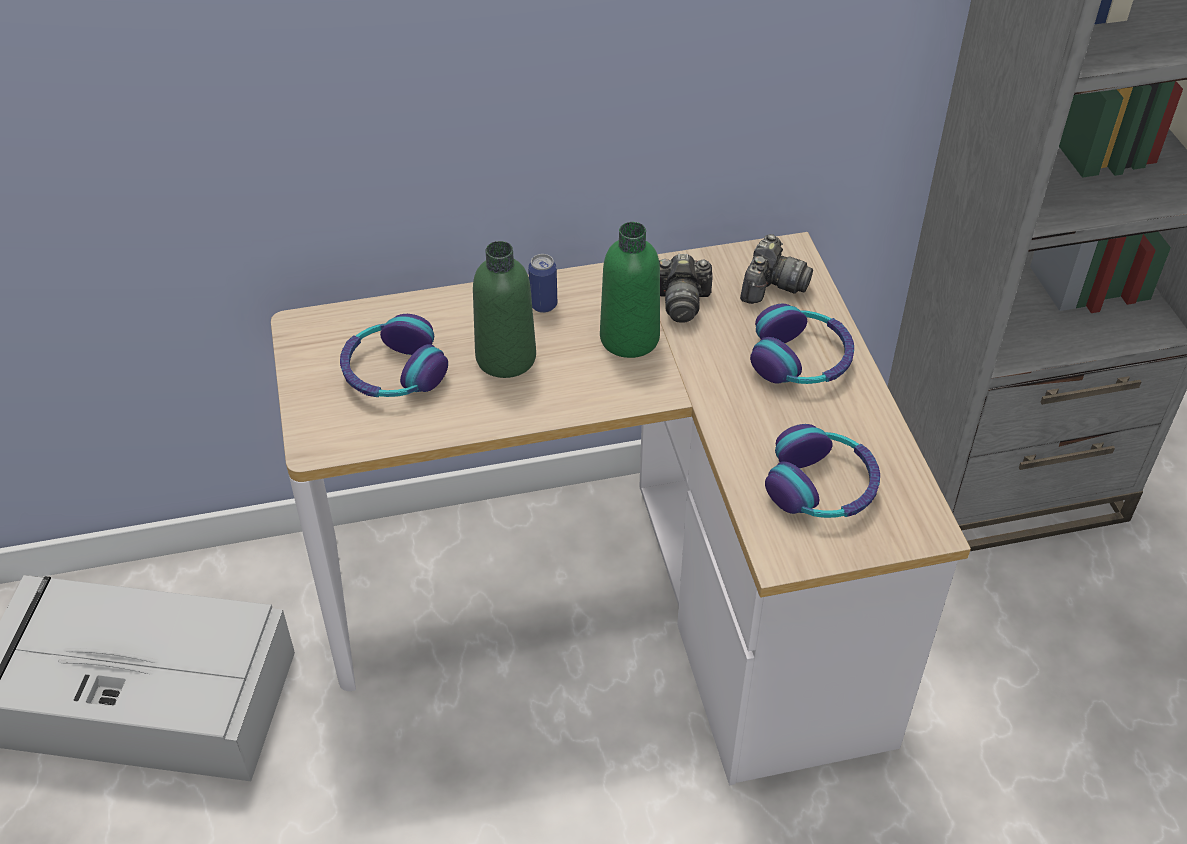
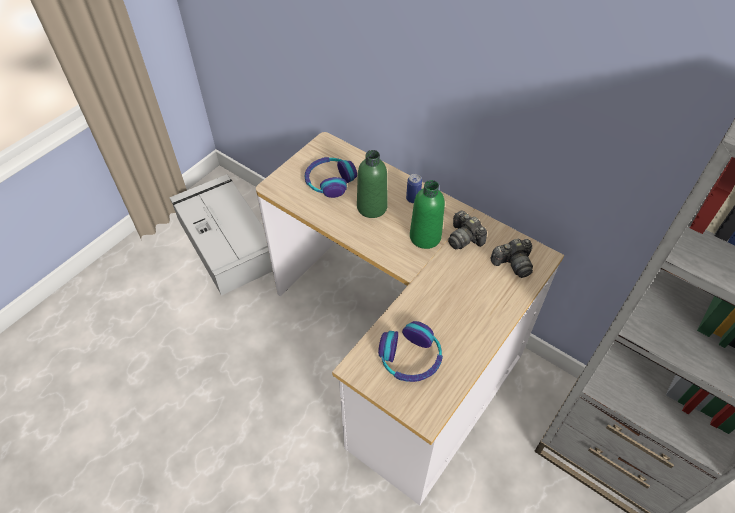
camera: 50 degrees right, 5 degrees up
(801, 359) = (479, 303): headphones -> none

